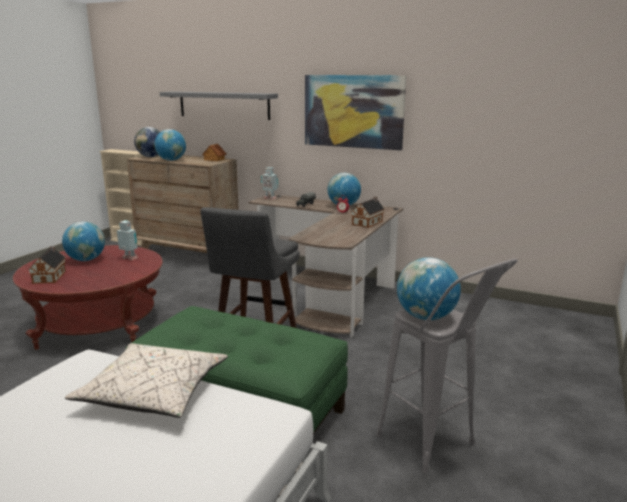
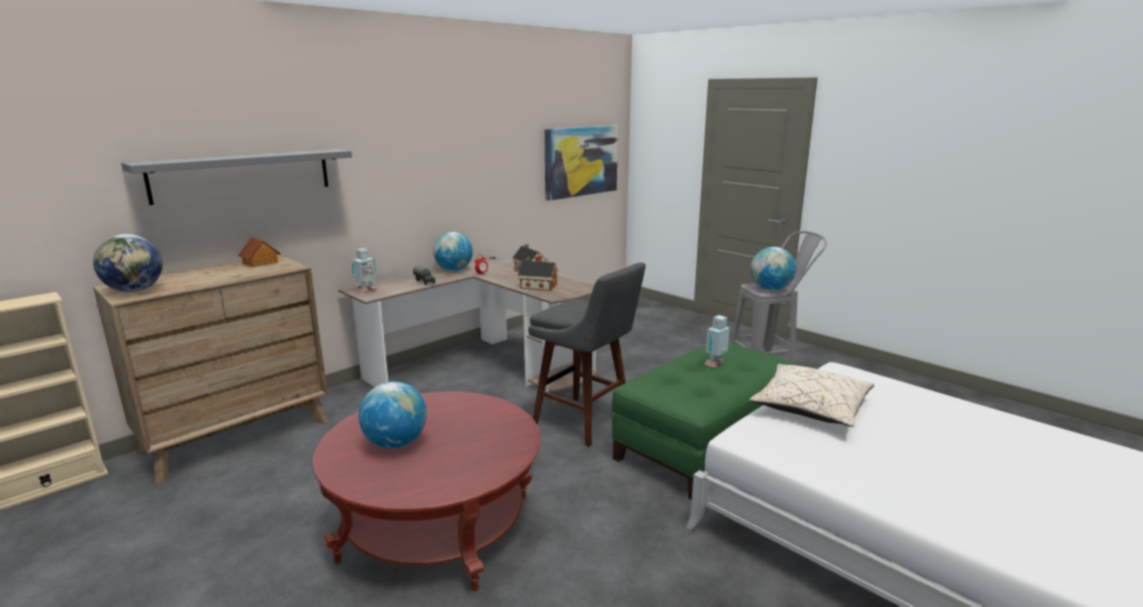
camera: 70 degrees left, 0 degrees up
(50, 276) = (451, 471): toy house -> toy house (537, 286)
(129, 259) = (428, 411): toy robot -> toy robot (716, 364)
(171, 160) = (209, 281): globe -> none
(353, 111) = (434, 161): picture -> picture (581, 161)

